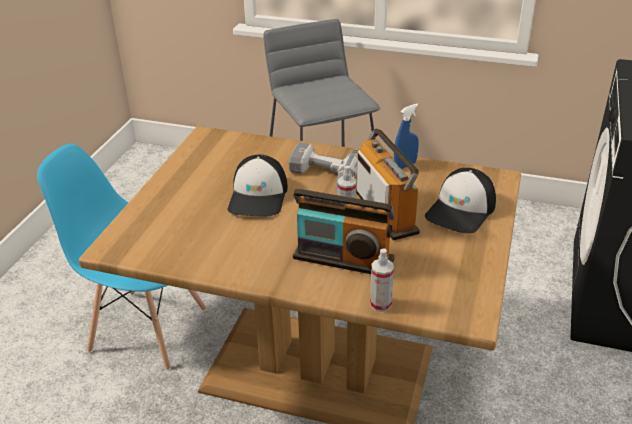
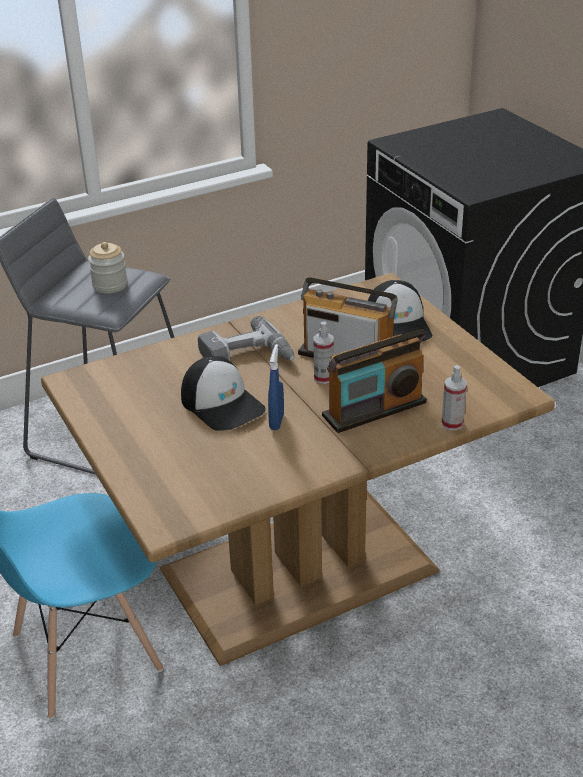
camera: 45 degrees left, 0 degrees up
(332, 95) = (110, 285): none -> jar
(405, 165) = (300, 312): blue spray bottle -> blue spray bottle (276, 421)

